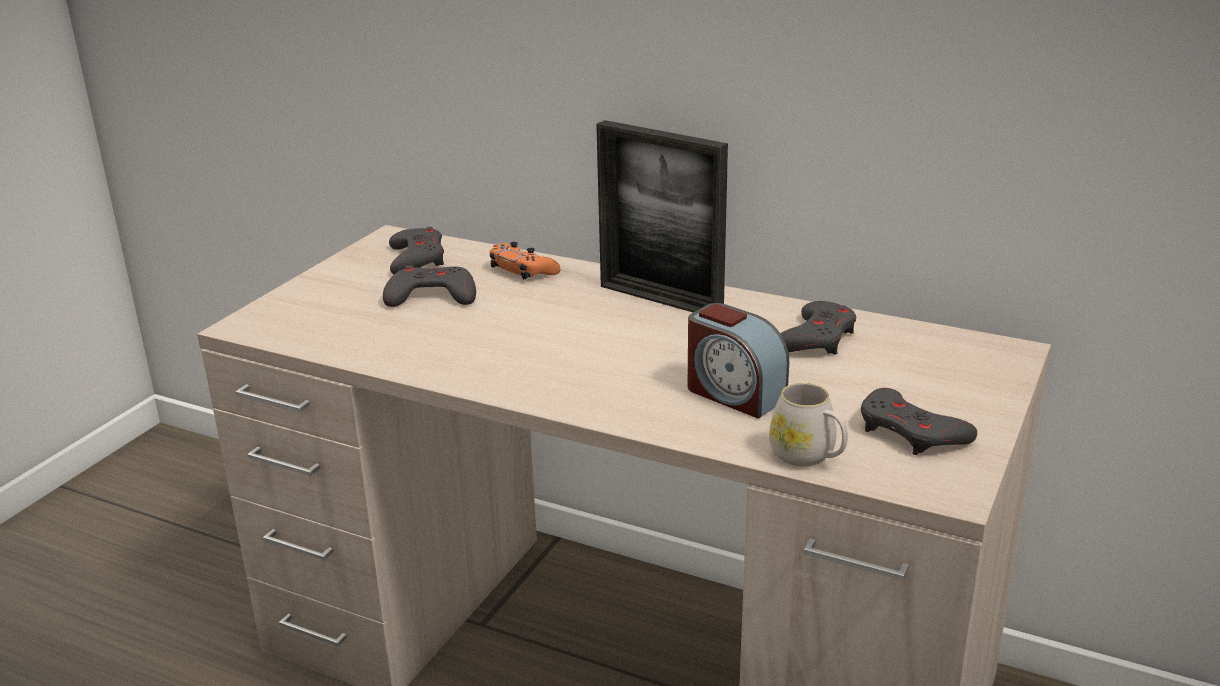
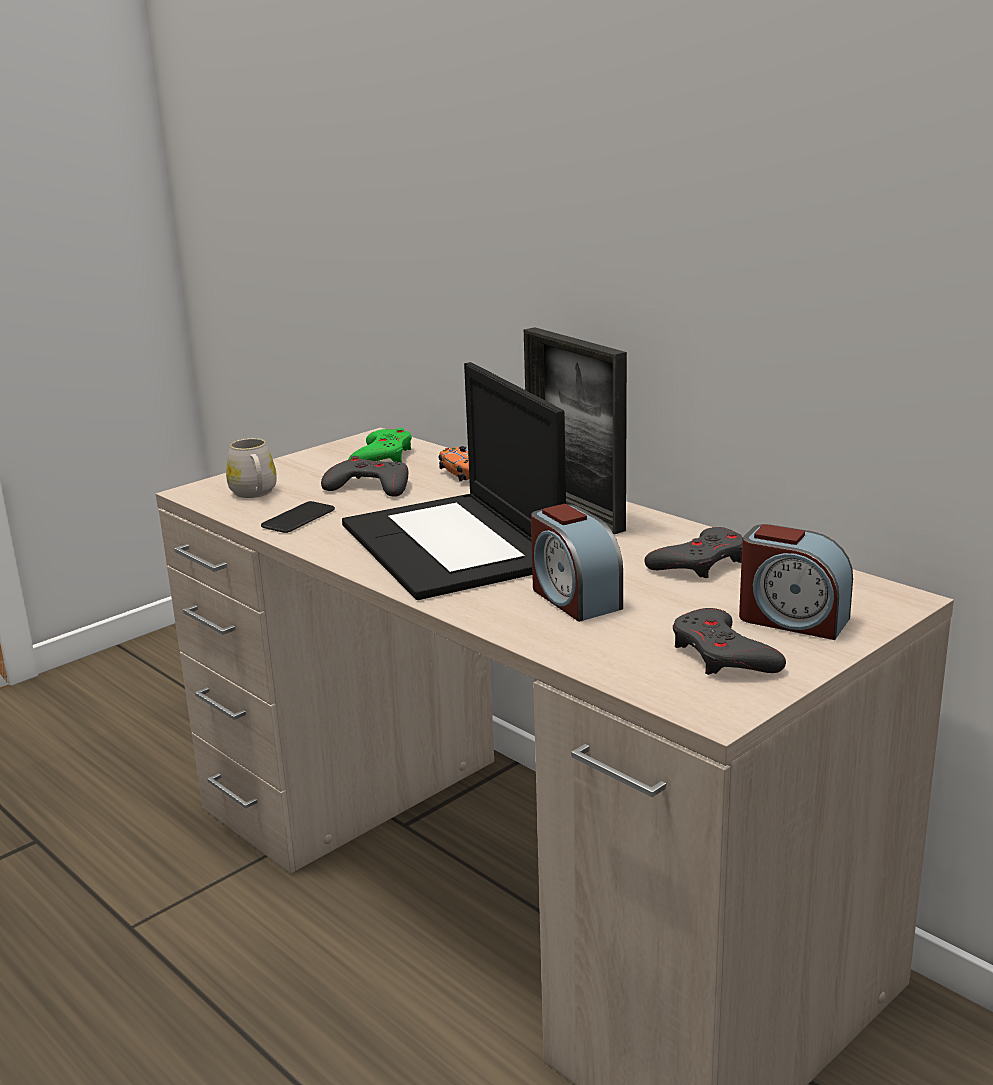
camera: 20 degrees right, 5 degrees down
(386, 343) = (298, 518): none -> phone
(417, 259) = (382, 456): grey game controller -> green game controller
(573, 353) = (453, 546): none -> laptop
(808, 456) = (598, 660): white mug -> white mug (255, 493)
(940, 386) = (792, 619): none -> alarm clock

